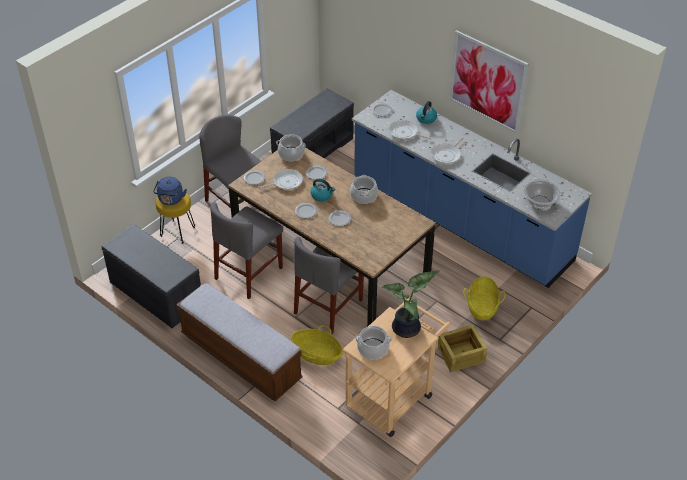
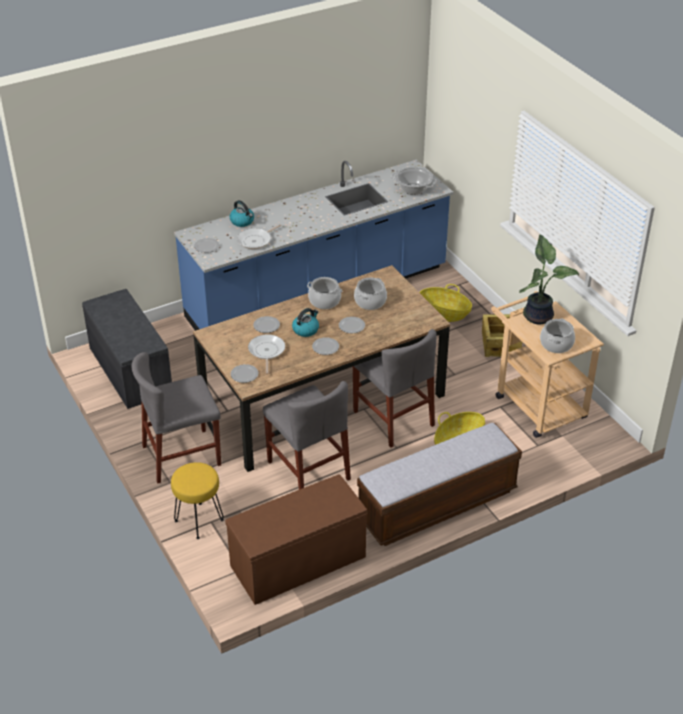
camera: 70 degrees left, 5 degrees down
(155, 293) = (297, 562): grey bench -> brown bench
(170, 200) = (196, 479): blue kettle -> none
(291, 154) = (219, 337): cooking pot -> cooking pot (370, 301)
(447, 155) = (310, 223): frying pan -> none
(487, 82) = (287, 132): picture -> none

